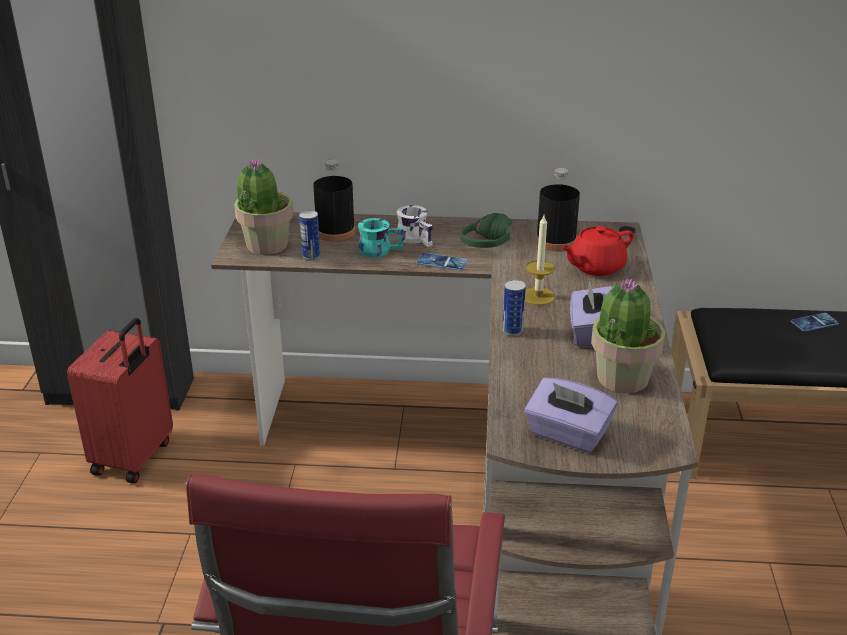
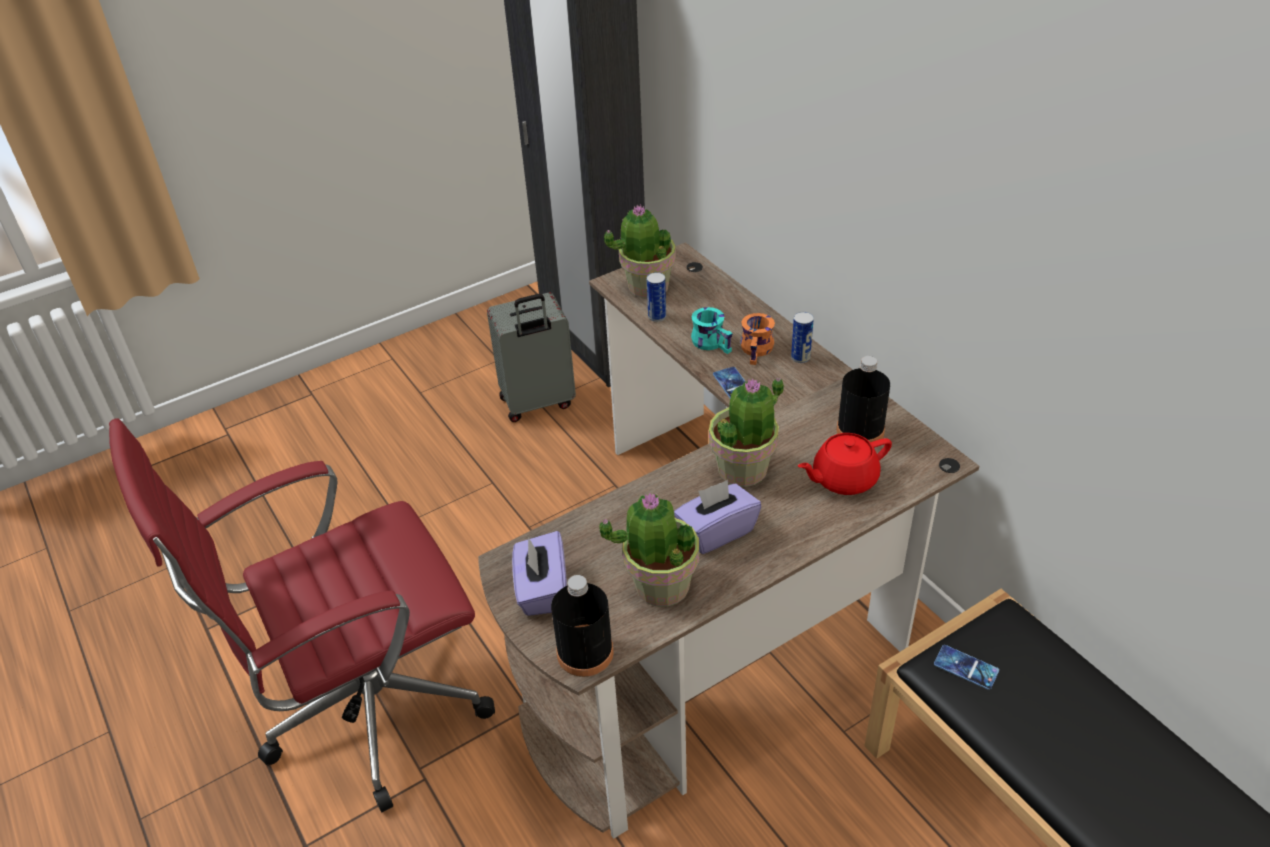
camera: 55 degrees right, 10 degrees up
(134, 457) = (537, 403): red suitcase -> grey suitcase
(335, 232) = (711, 305): black bottle -> black bottle (585, 653)
(417, 238) = (758, 350): white mug -> orange mug
(496, 246) = (803, 400): green headphones -> none
(512, 331) = (666, 483): can -> can (800, 357)
(538, 296) = (743, 469): candle -> potted plant
(595, 267) = (843, 479): red teapot -> red teapot turned 45 degrees counterclockwise
(814, 322) = (1100, 711): phone -> phone (966, 667)

